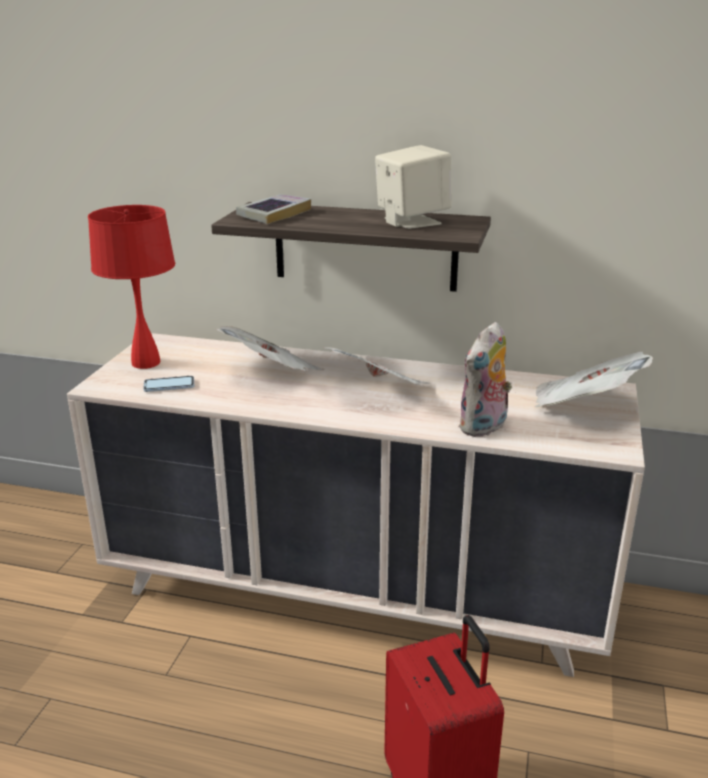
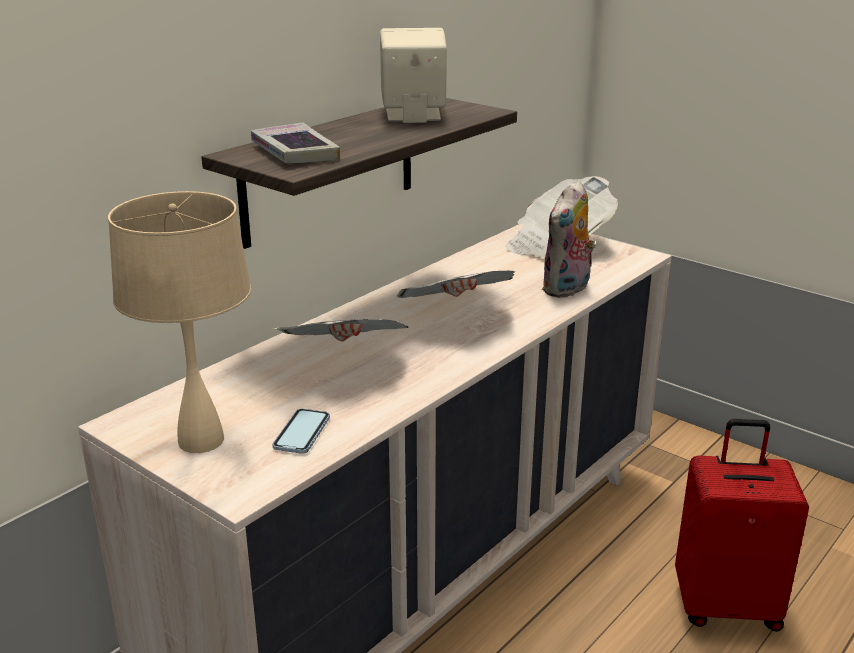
camera: 65 degrees left, 0 degrees up
(145, 363) = (201, 441): red table lamp -> beige table lamp
(484, 428) = (567, 289): plush toy -> plush toy turned 60 degrees clockwise

